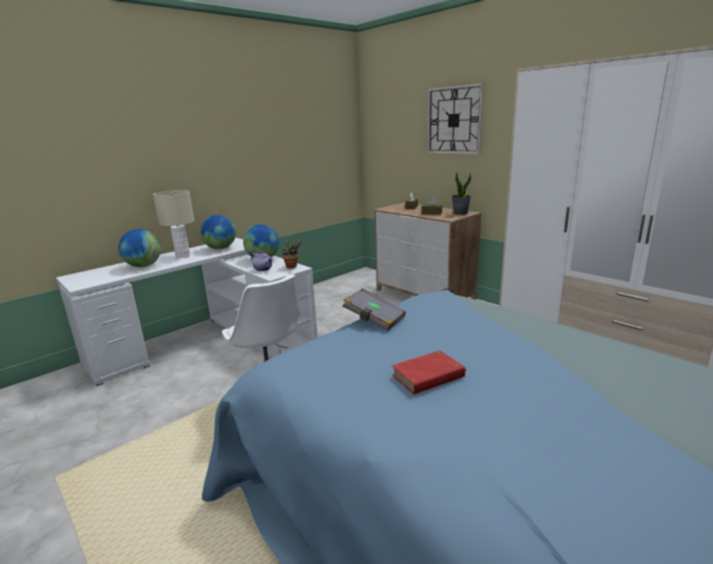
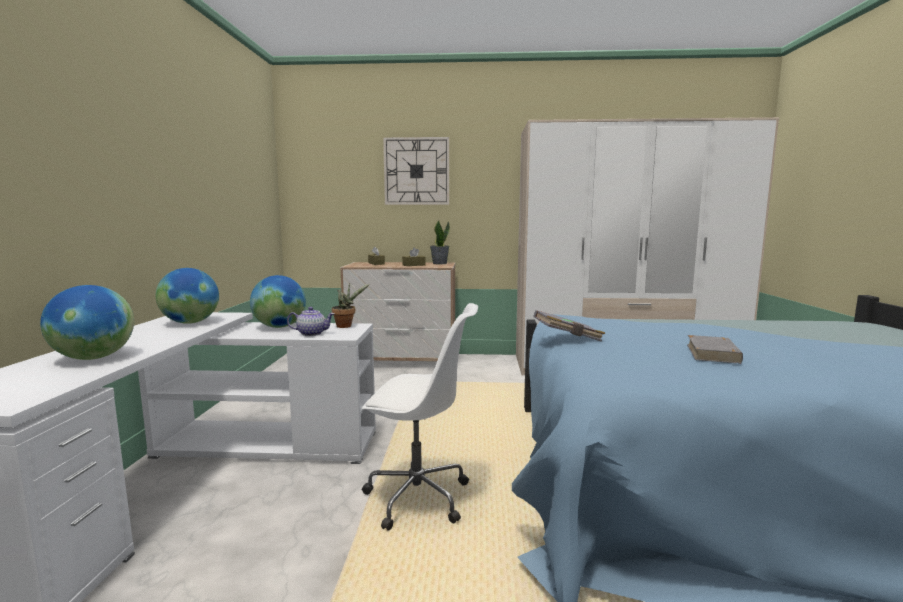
camera: 45 degrees left, 10 degrees down
(183, 256) = (143, 337): beige table lamp -> none
(428, 376) = (713, 353): red book -> grey book

